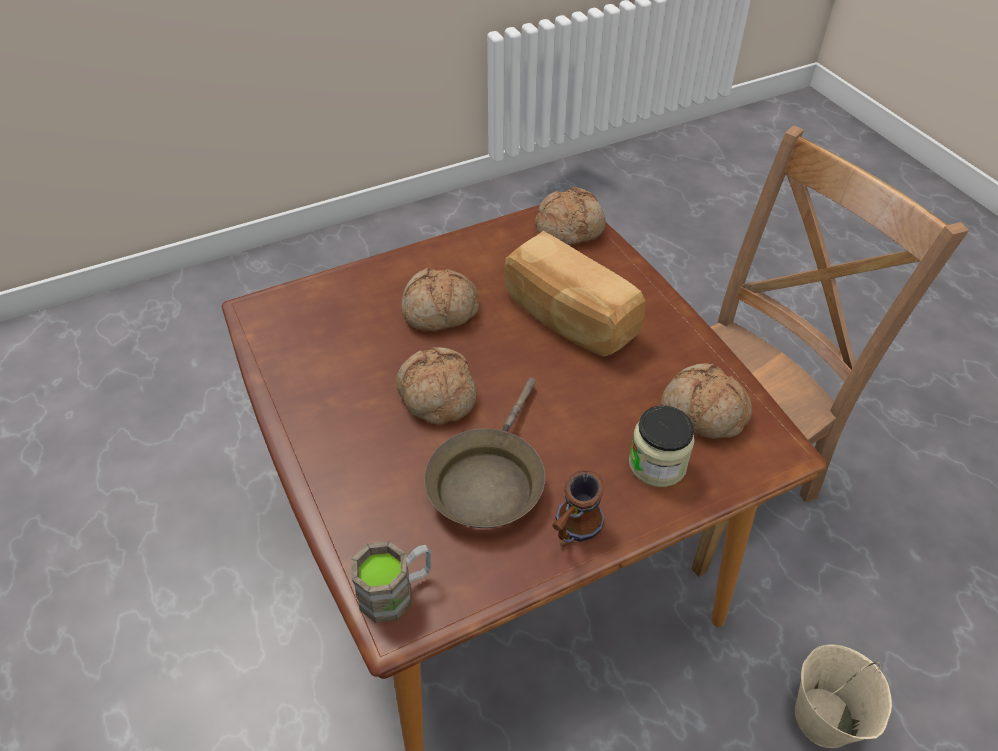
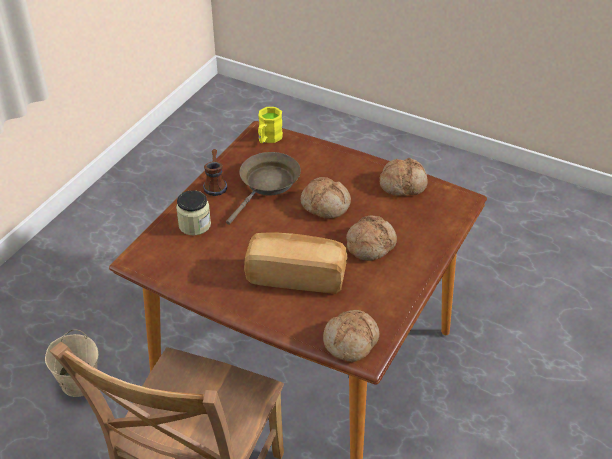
camera: 145 degrees right, 5 degrees down
(396, 591) = (268, 138): brown mug -> yellow mug
(488, 480) = (267, 184): brown frying pan -> brown frying pan turned 45 degrees clockwise
(702, 413) = (185, 259): bread -> bread (403, 184)

